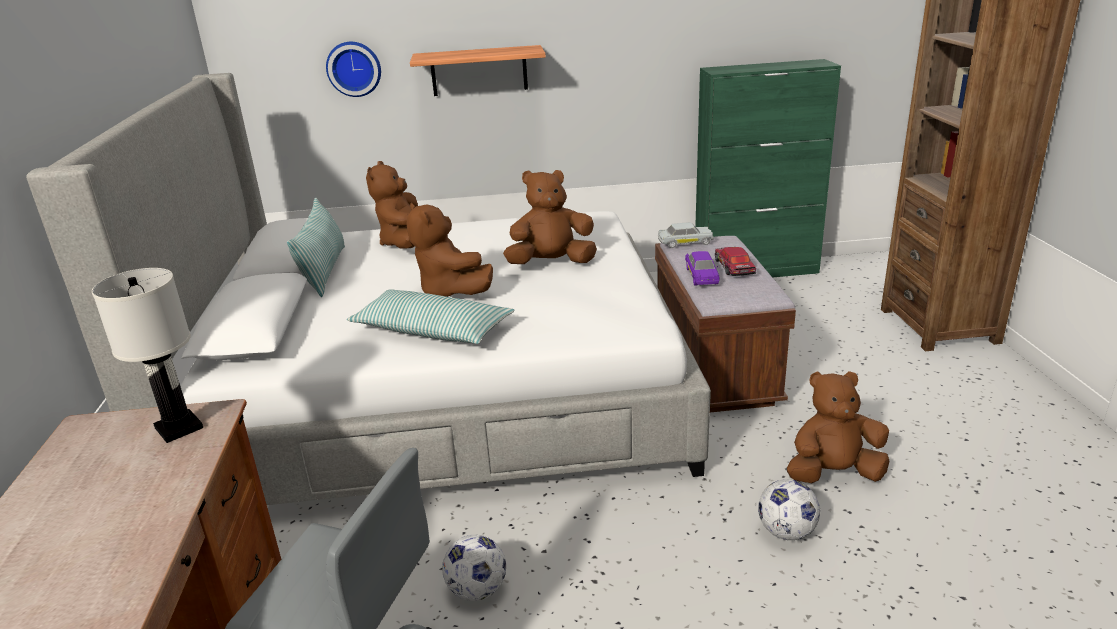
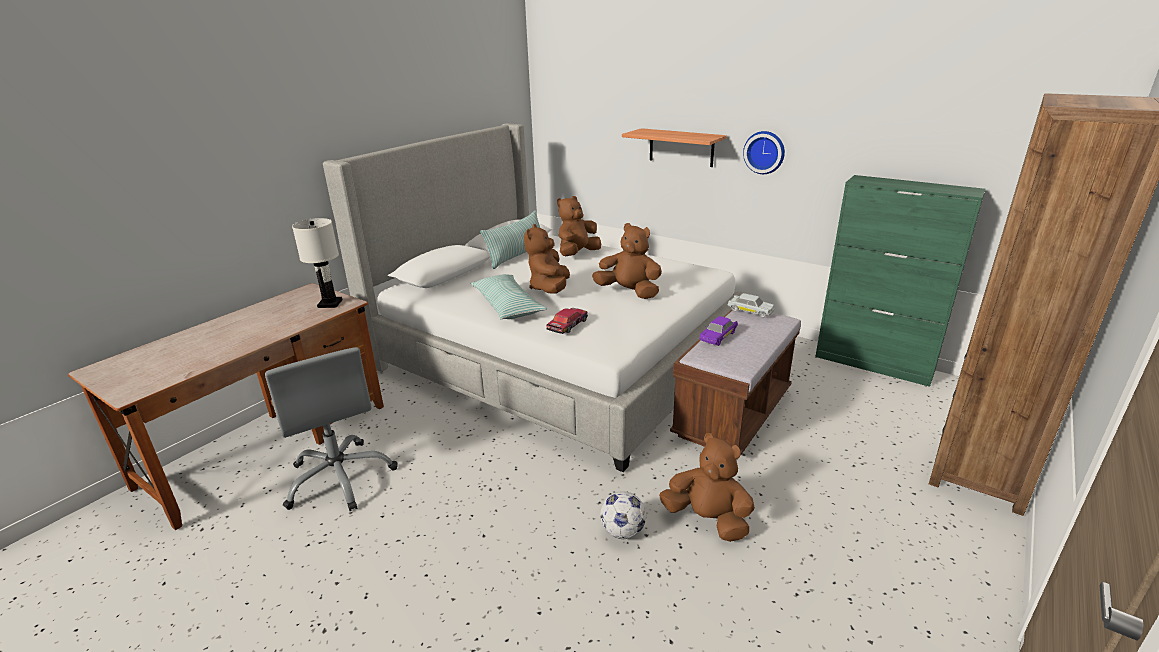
camera: 40 degrees right, 0 degrees up
(354, 68) = (605, 132): wall clock -> wall clock (765, 152)
(477, 590) = (438, 460): football -> none
(734, 268) = (750, 340): toy car -> toy car (567, 325)

